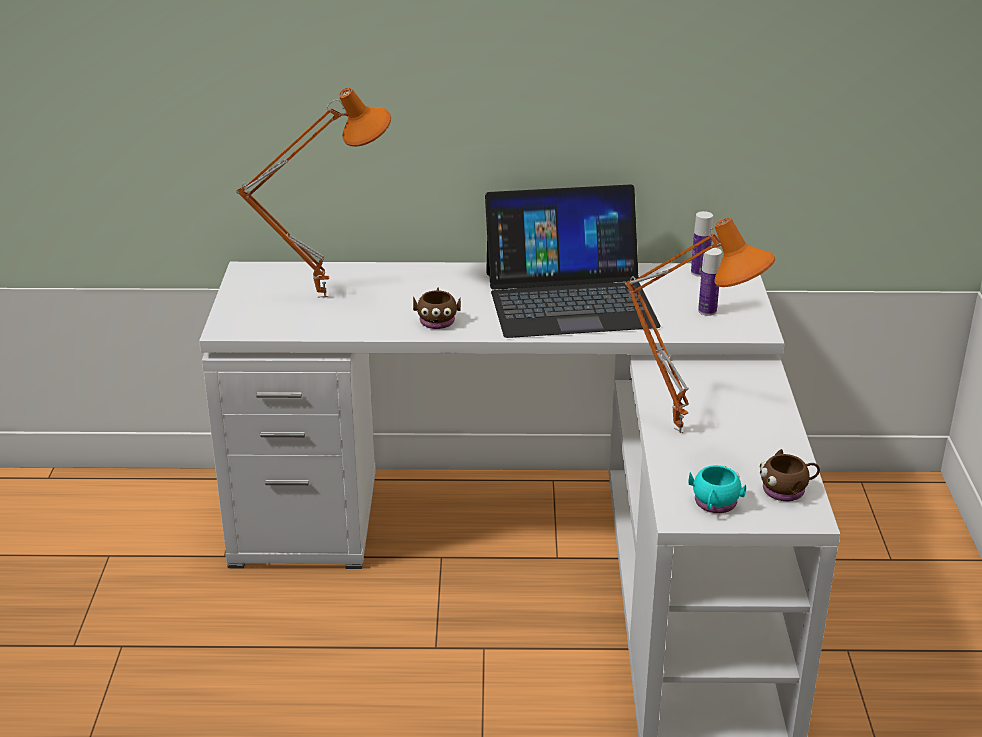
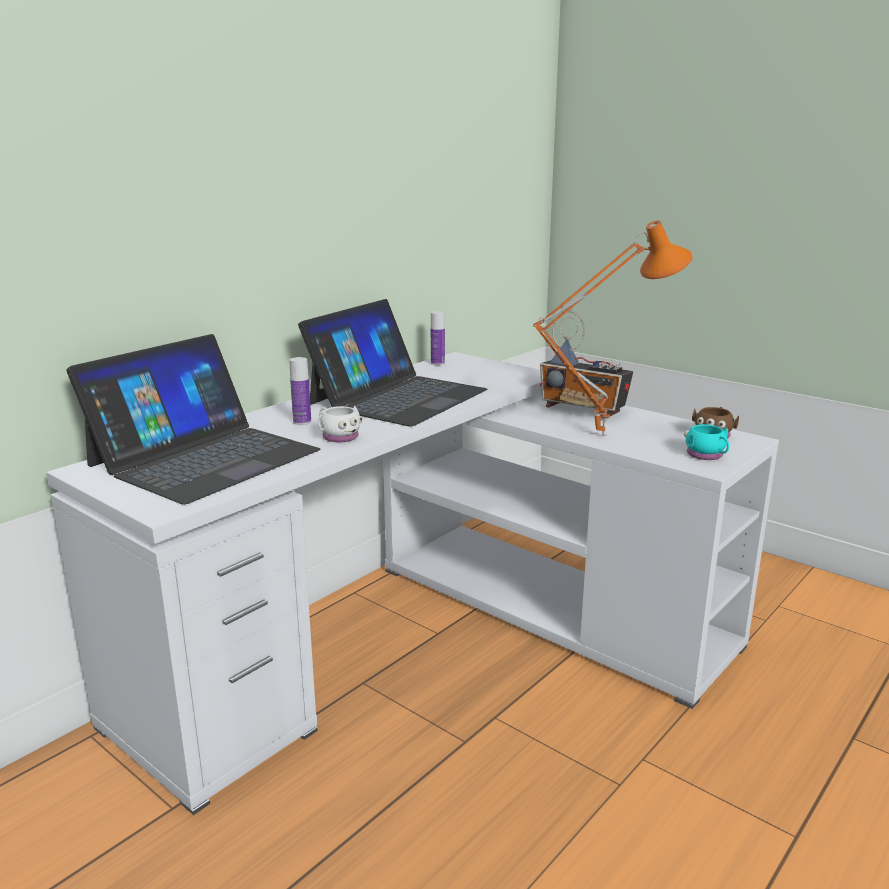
camera: 50 degrees left, 10 degrees down
(323, 295) = (204, 457): orange table lamp -> laptop
(437, 319) = (338, 436): brown mug -> white mug
(707, 311) = (489, 375): bottle -> bottle (302, 422)
(739, 396) = (584, 410): none -> radio

